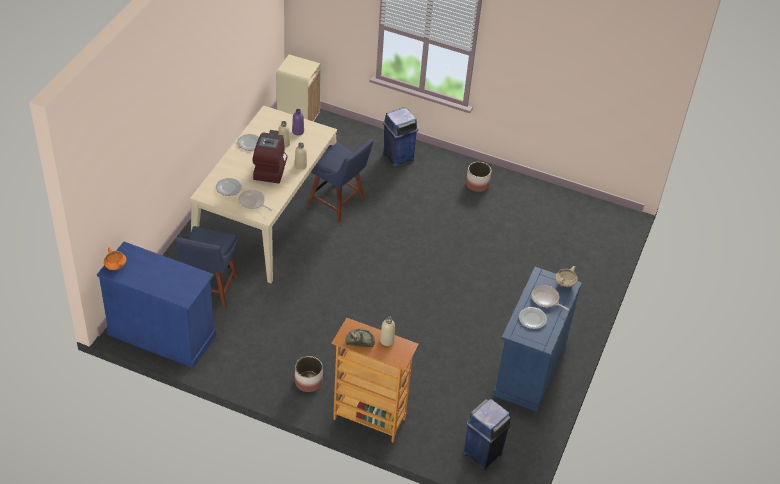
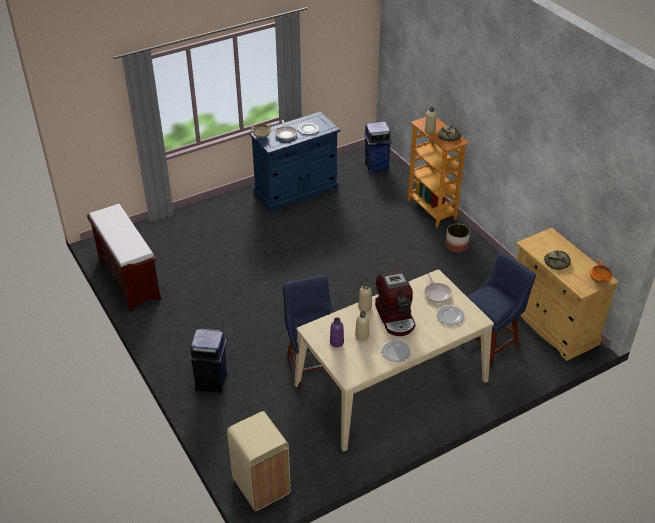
camera: 140 degrees left, 5 degrees down
(162, 268) = (557, 263): none -> bread
(162, 334) = (551, 324): blue cabinet -> beige cabinet
(270, 168) = (396, 317): coffee machine -> coffee machine turned 60 degrees counterclockwise
(477, 184) = (175, 321): planter -> none
(556, 198) = (128, 279): none -> brown bench

